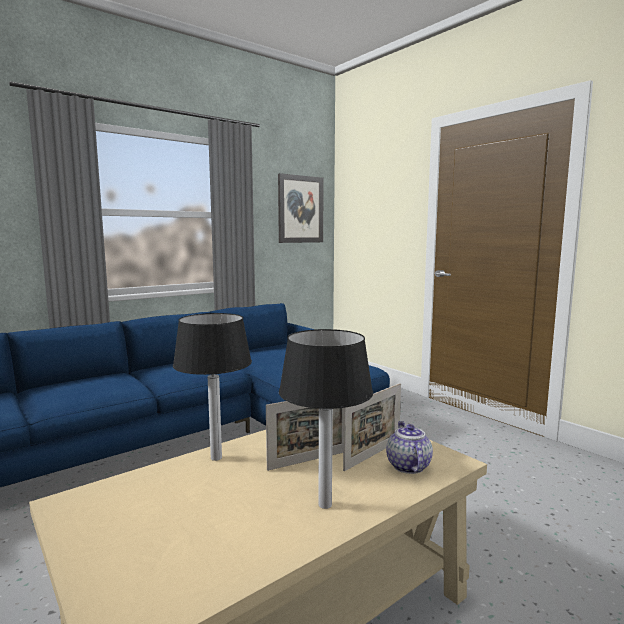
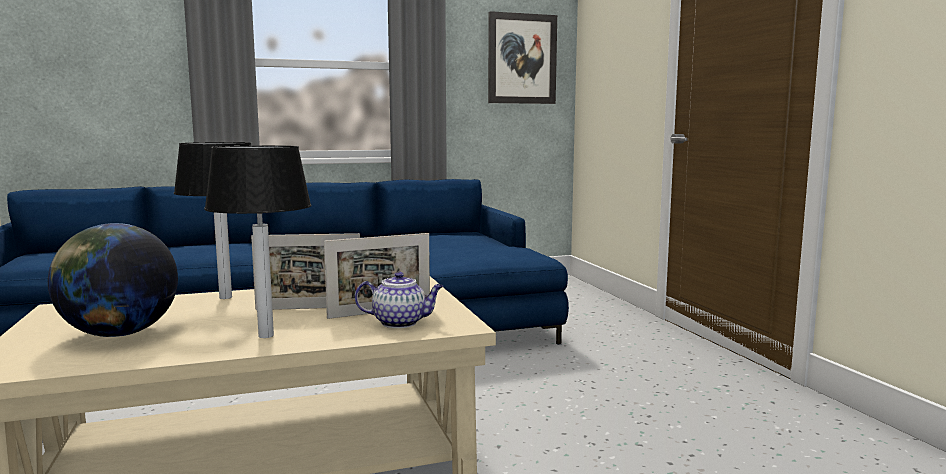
camera: 20 degrees right, 0 degrees up
(183, 532) = (119, 334): none -> globe
(407, 466) = (401, 323): teapot -> teapot turned 75 degrees clockwise

